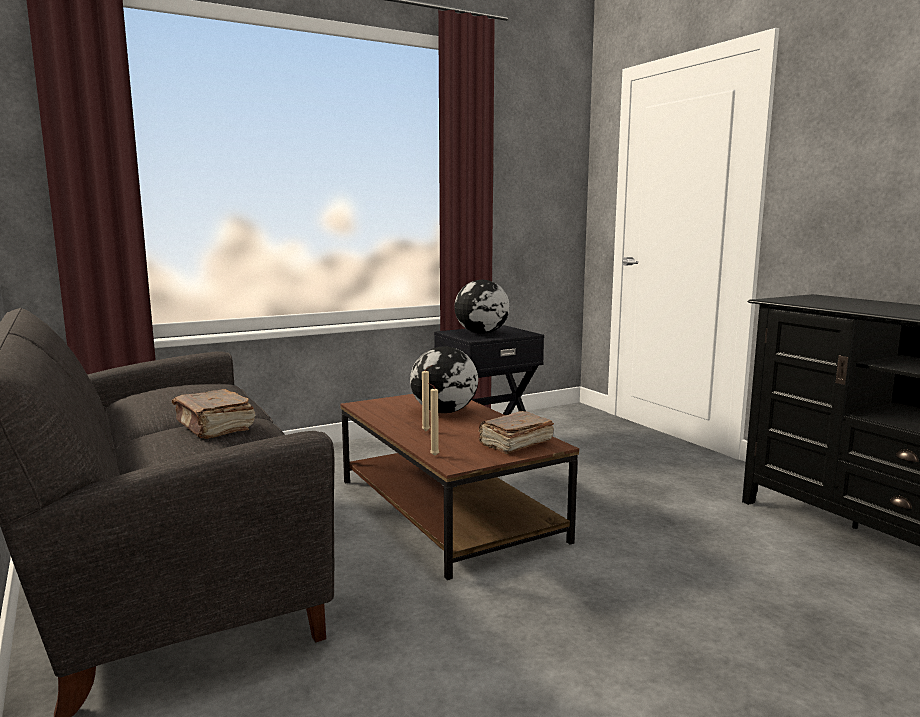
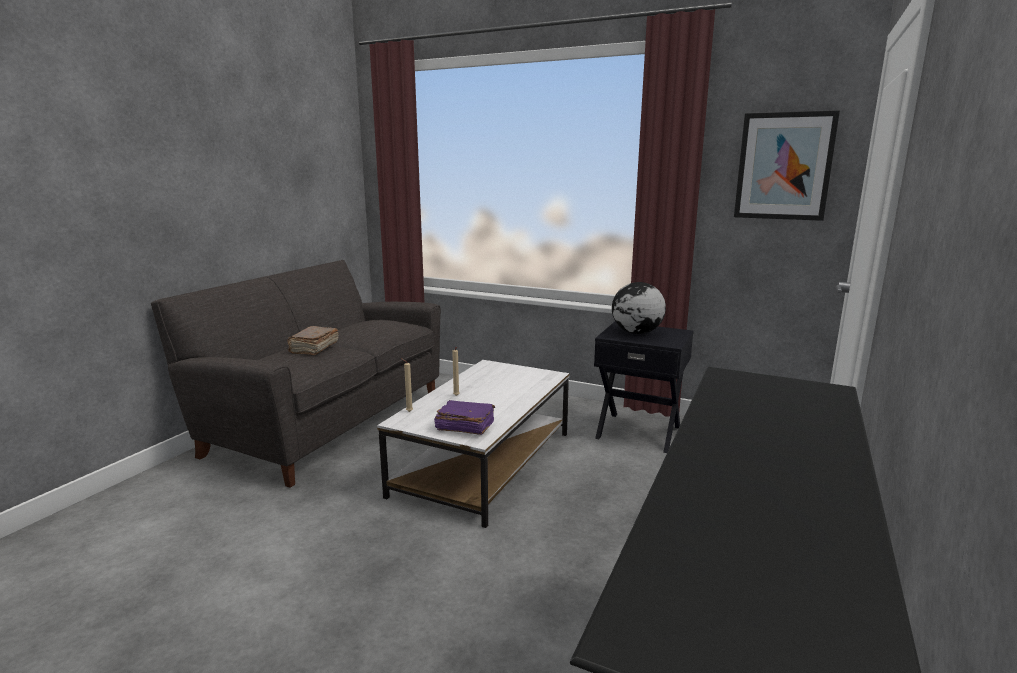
camera: 55 degrees right, 5 degrees up
(444, 412) = (507, 388): globe -> none
(445, 508) = (485, 462): brown coffee table -> white coffee table
(514, 444) = (464, 427): brown book -> purple book
(541, 169) = (784, 166): none -> picture

